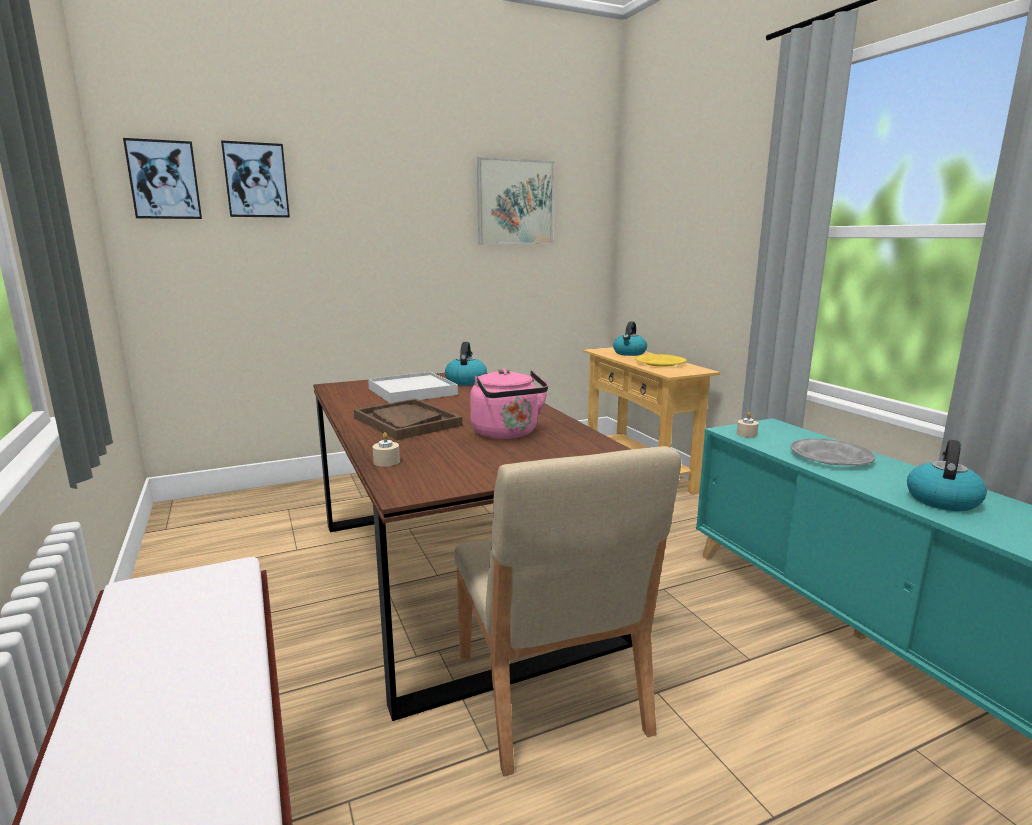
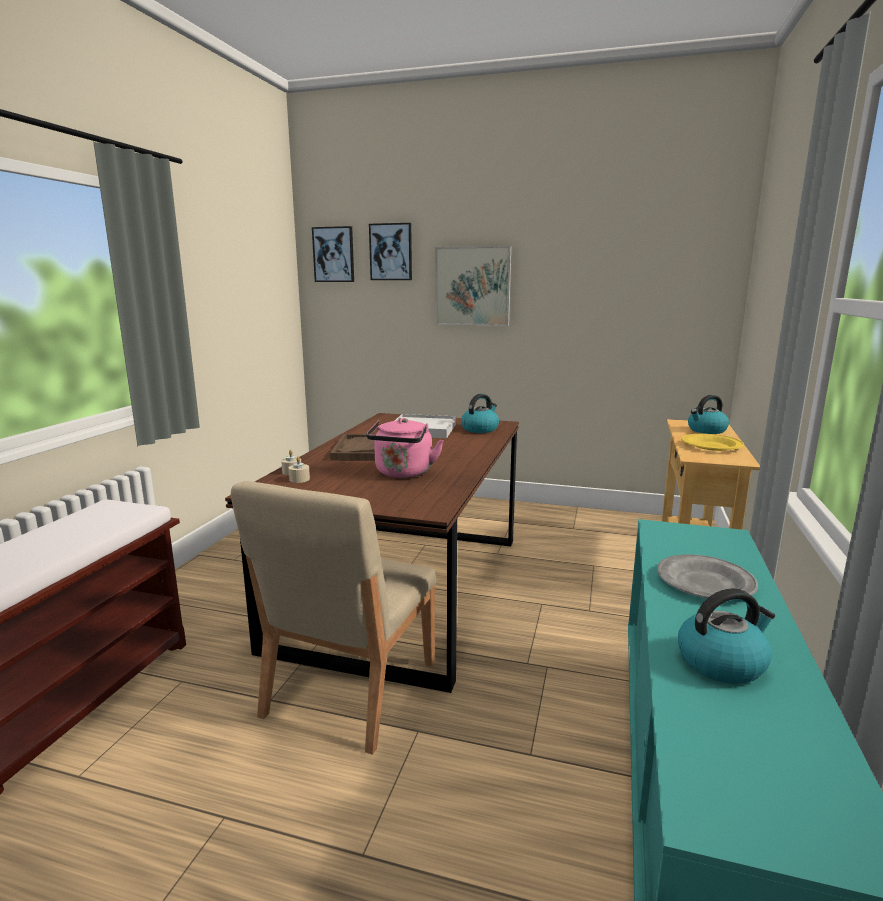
camera: 40 degrees right, 0 degrees up
(515, 202) = (618, 262): picture -> picture (472, 286)
(746, 434) = (668, 535): beige candle -> beige candle (299, 479)

